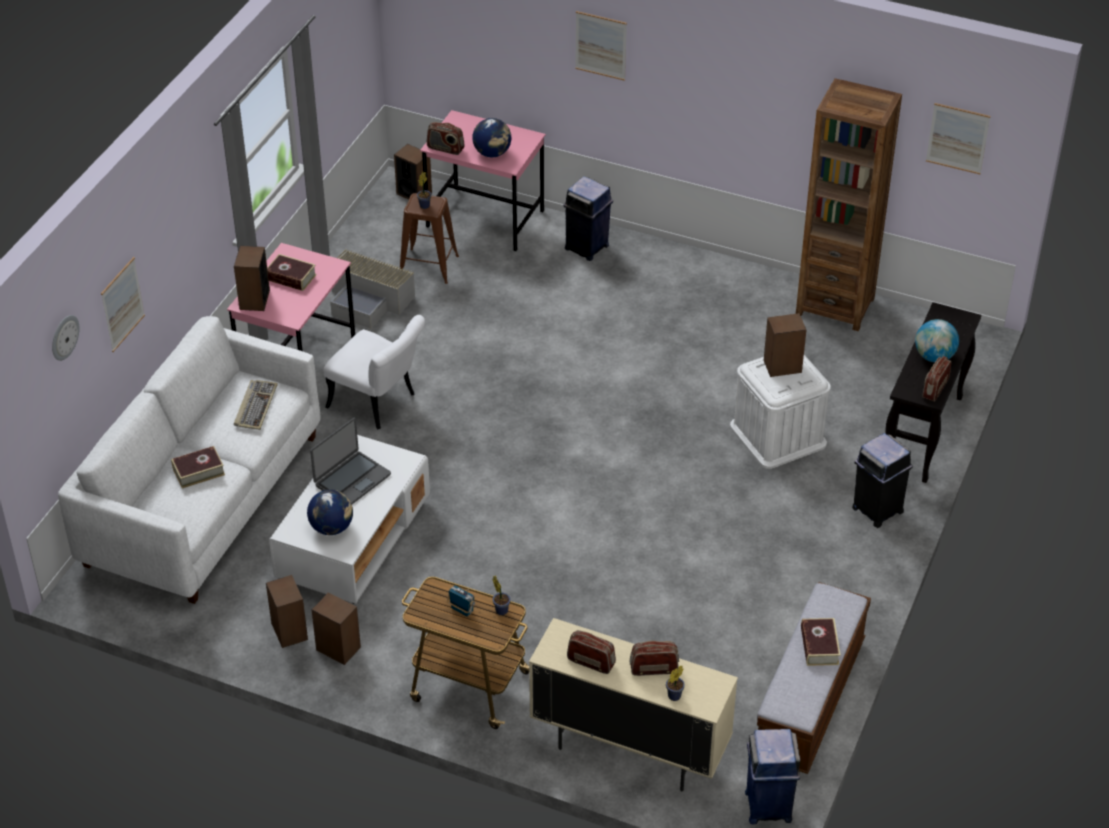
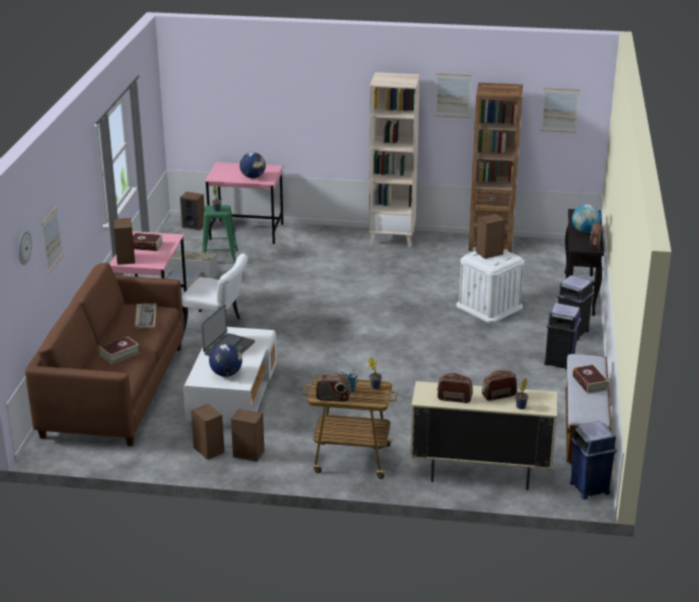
camera: 15 degrees left, 15 degrees down
(203, 500) = (114, 391): white sofa -> brown sofa
(428, 266) = (219, 257): brown stool -> green stool
(445, 149) = (221, 178): radio -> radio (333, 398)
(587, 247) = (320, 237): blue trash can -> blue trash can (560, 361)
(600, 45) = (318, 93): picture -> picture (453, 95)
(693, 268) = (392, 238): none -> beige bookcase

